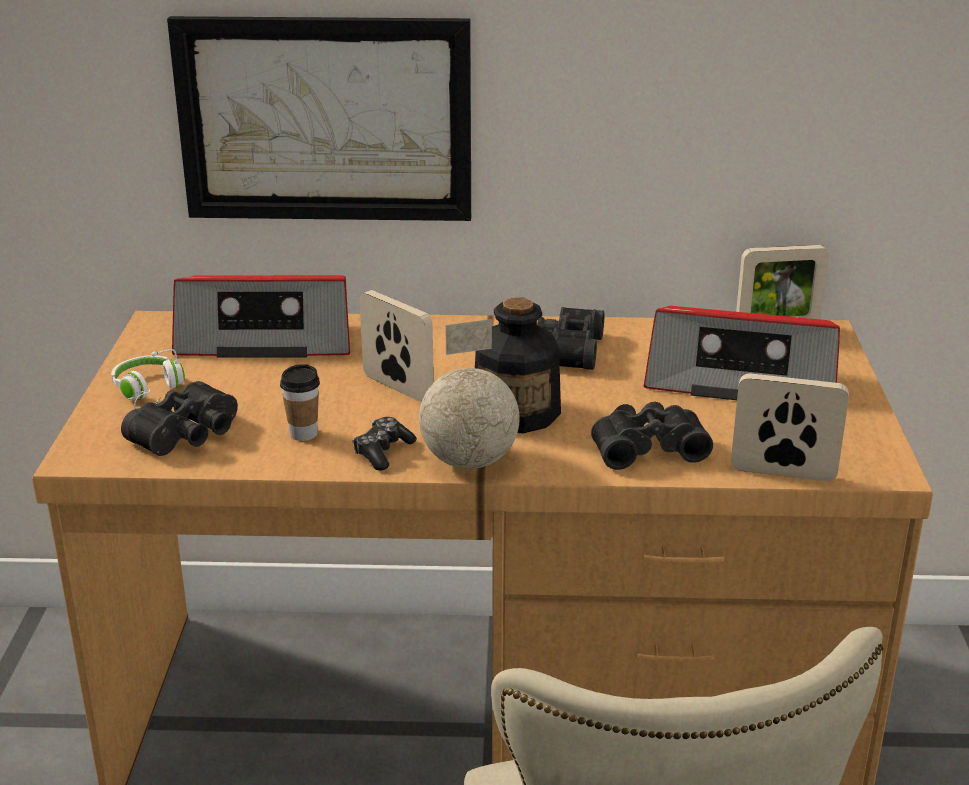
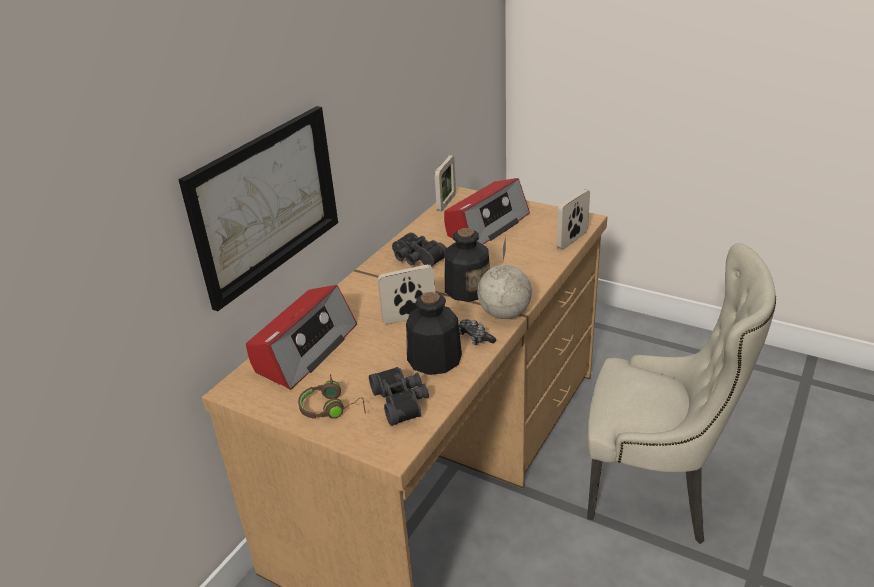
camera: 60 degrees left, 5 degrees up
(149, 393) = (332, 408): white headphones -> brown headphones
(303, 434) = (434, 359): cup -> bottle
(647, 447) = (528, 264): black binoculars -> none

